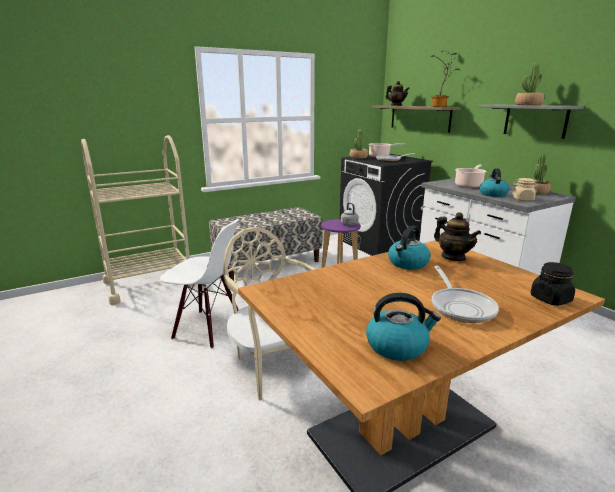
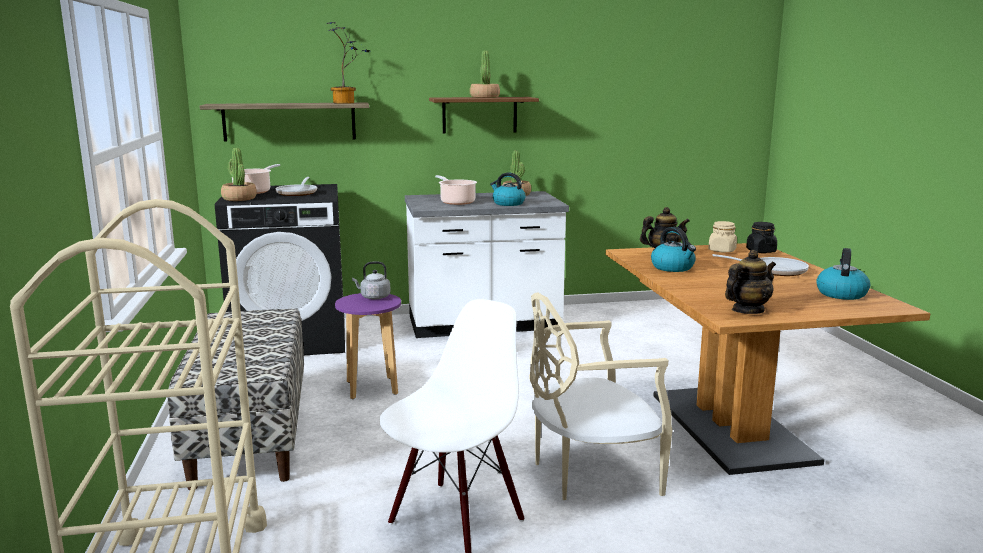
camera: 70 degrees left, 5 degrees down
(396, 105) = (250, 104): teapot -> teapot (747, 310)
(522, 199) = (539, 201): beige jar -> beige jar (722, 250)
(535, 120) = (479, 115): grey shelf -> brown shelf

